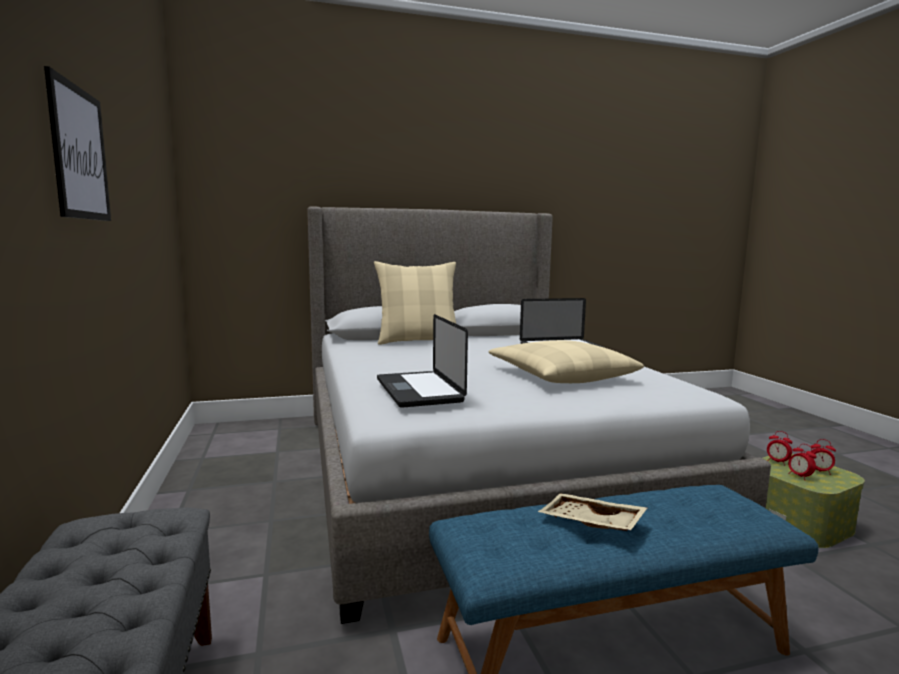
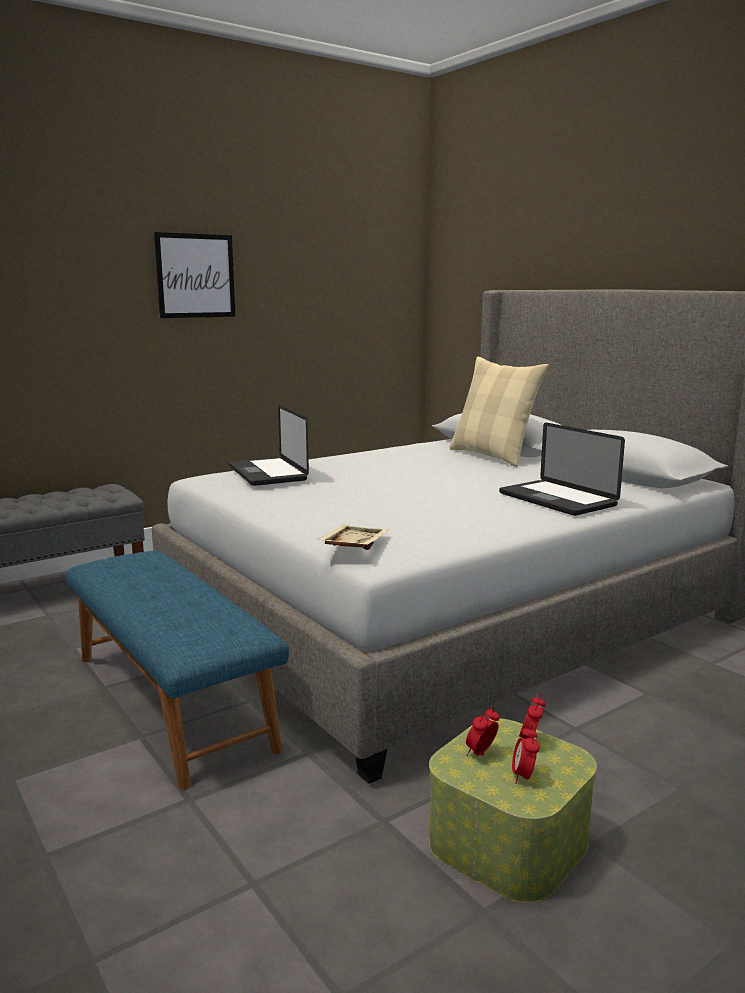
camera: 70 degrees right, 5 degrees up
(418, 390) = (267, 473): laptop -> laptop turned 75 degrees counterclockwise
(561, 375) = (396, 507): beige pillow -> none
(590, 524) = (152, 583): beige tray -> beige tray (352, 546)

